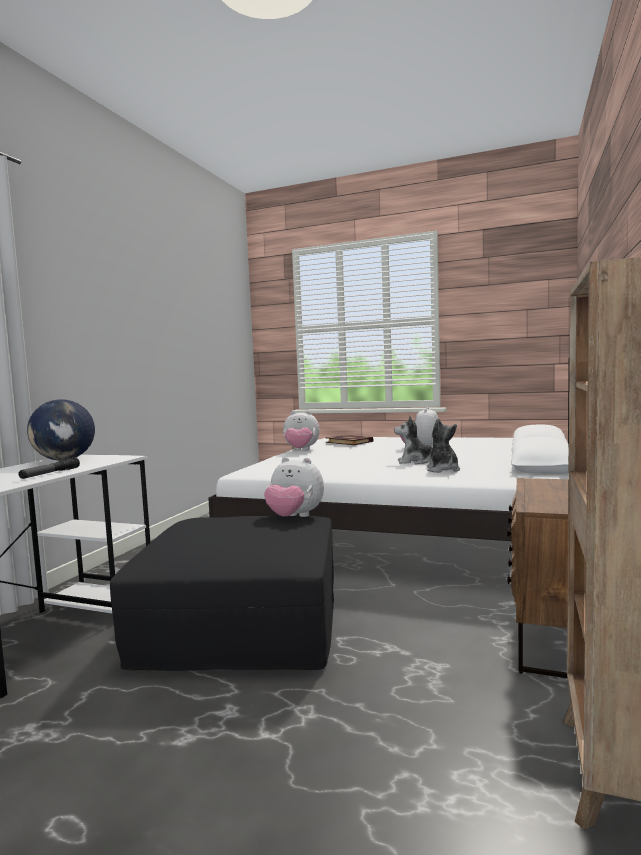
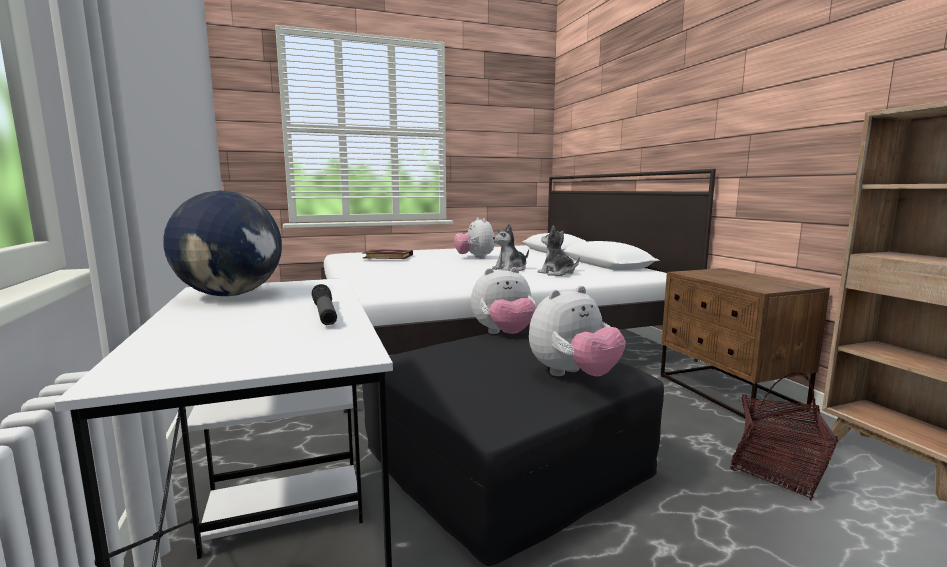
camera: 40 degrees left, 5 degrees up
(301, 450) = (358, 268): plush toy -> plush toy (573, 375)
(441, 716) = (777, 471): none -> basket

